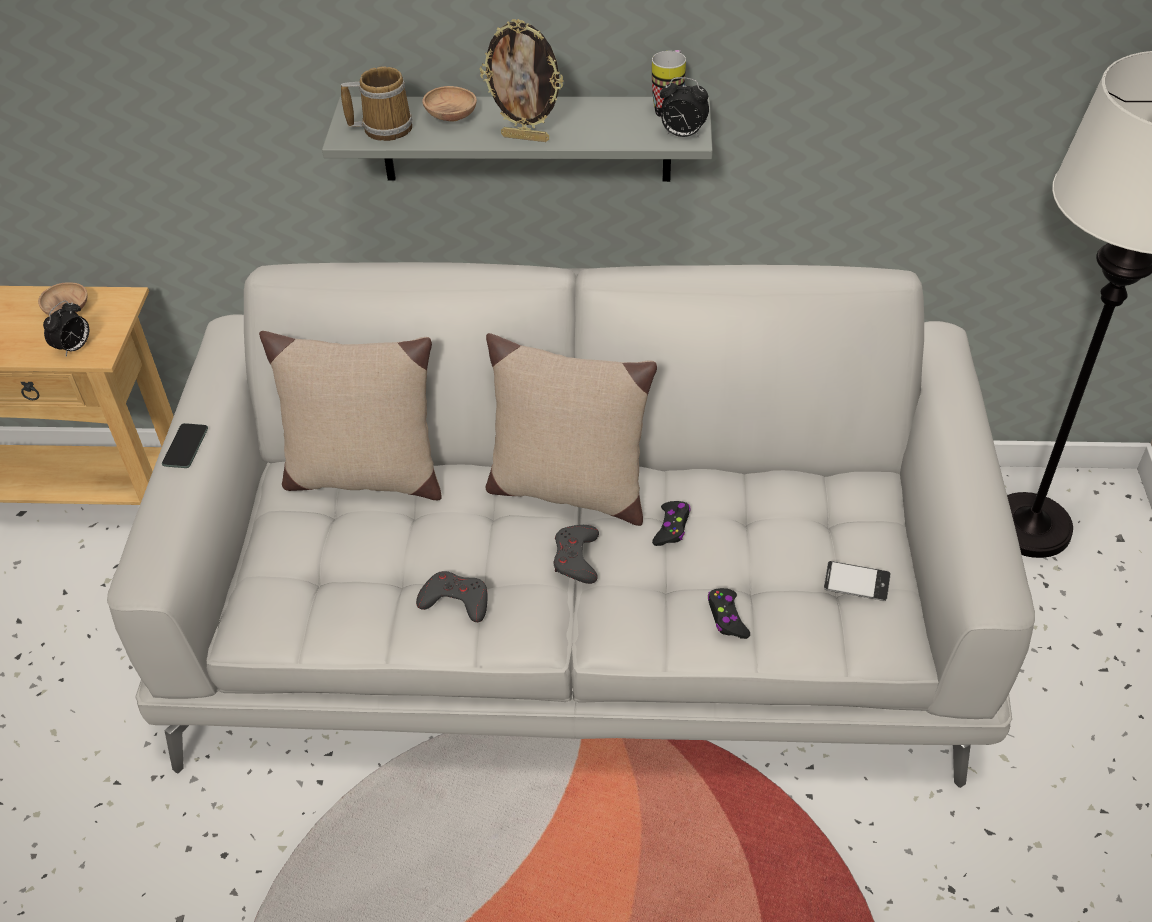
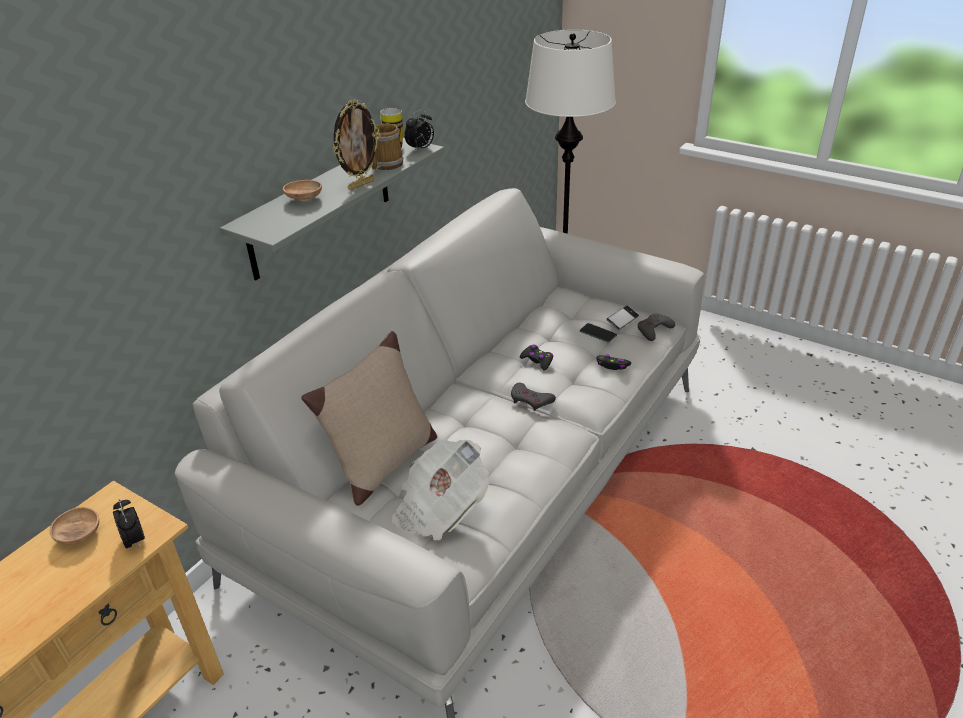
camera: 60 degrees left, 10 degrees down
(185, 446) = (308, 513): phone -> phone (598, 333)
(317, 560) = (439, 507): none -> newspaper
(384, 127) = (282, 220): mug -> mug (385, 164)
(455, 600) = (523, 457): grey game controller -> grey game controller (654, 330)
(567, 489) = (474, 387): beige pillow -> none

